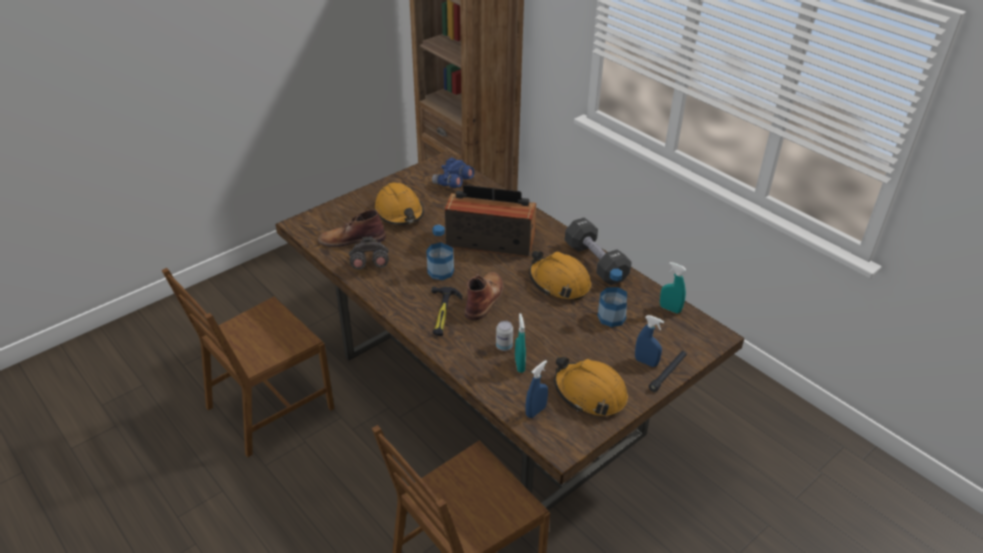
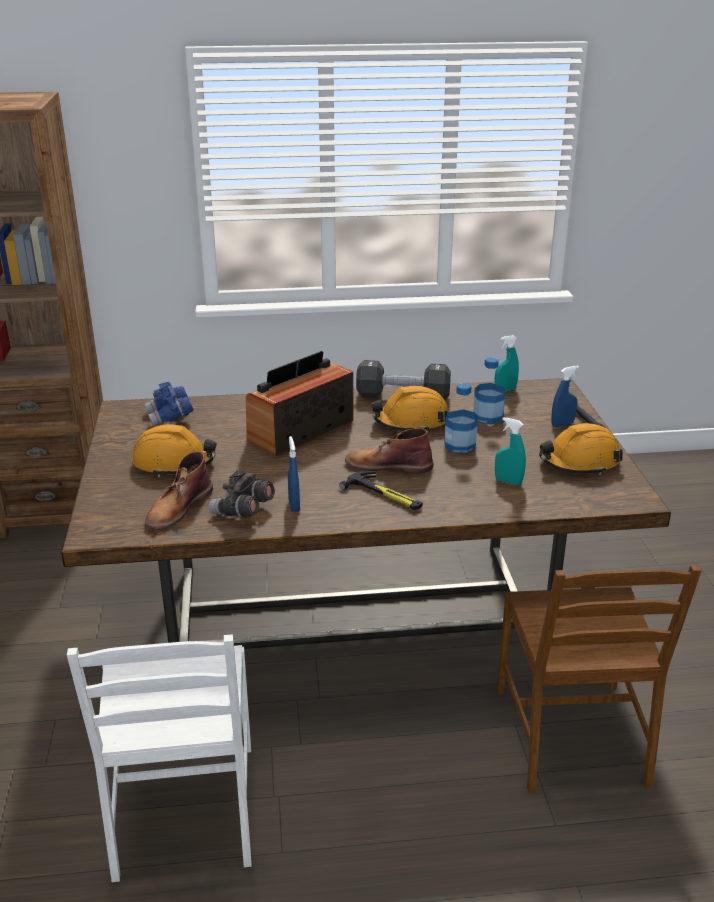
camera: 55 degrees left, 10 degrees down
(268, 408) = (185, 811): brown chair -> white chair
(440, 271) = (314, 474): bottle -> bottle (459, 445)
(484, 298) = (388, 465): brown boot -> brown boot turned 45 degrees counterclockwise
(504, 346) = (473, 480): can -> none
(536, 411) = (579, 495): blue spray bottle -> blue spray bottle (294, 505)

